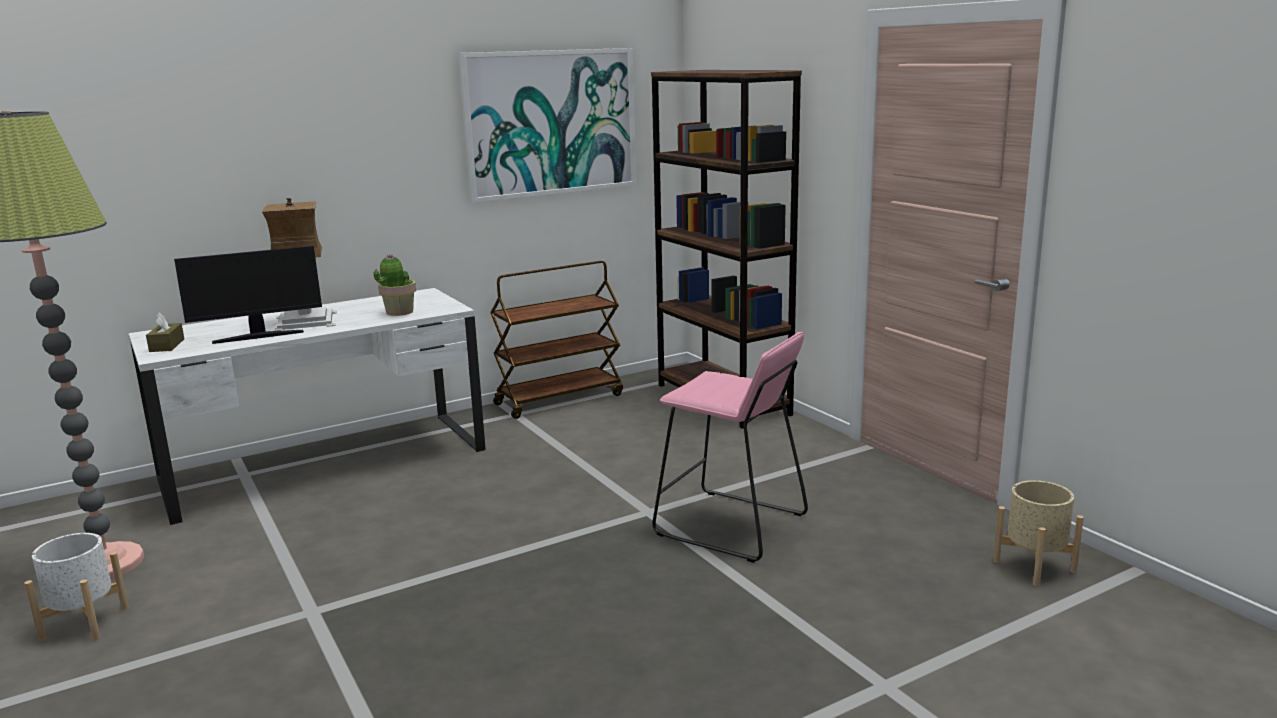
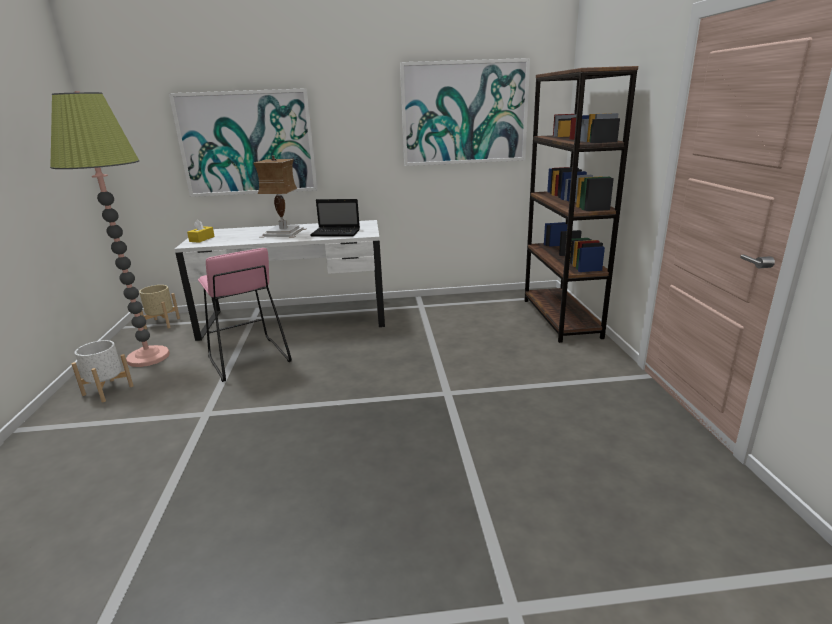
camera: 25 degrees right, 5 degrees up
(167, 345) = (202, 239): brown tissue box -> yellow tissue box
(219, 180) = (247, 143): none -> picture
(258, 336) = (248, 239): monitor -> none
(399, 312) = (337, 233): potted plant -> laptop
(559, 399) = (454, 300): brown cart -> none
(730, 525) = (495, 418): pink stool -> pink stool (248, 359)
(1034, 566) = (734, 529): beige planter -> beige planter (162, 323)

